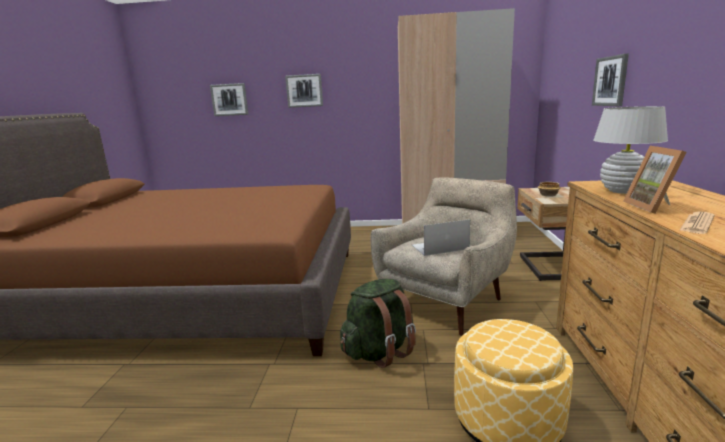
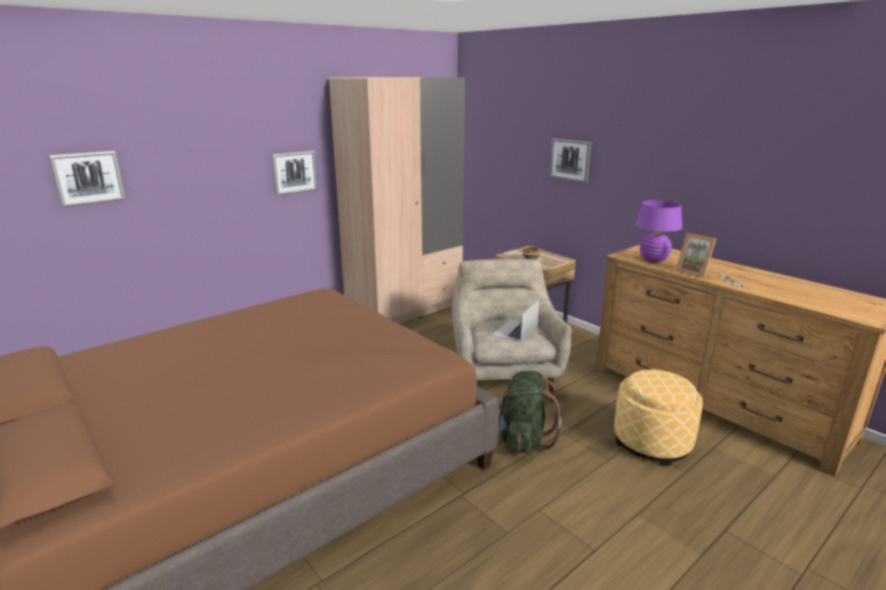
camera: 45 degrees left, 5 degrees up
(304, 90) = (213, 158): picture -> picture (294, 172)
(622, 191) = (653, 260): white table lamp -> purple table lamp

